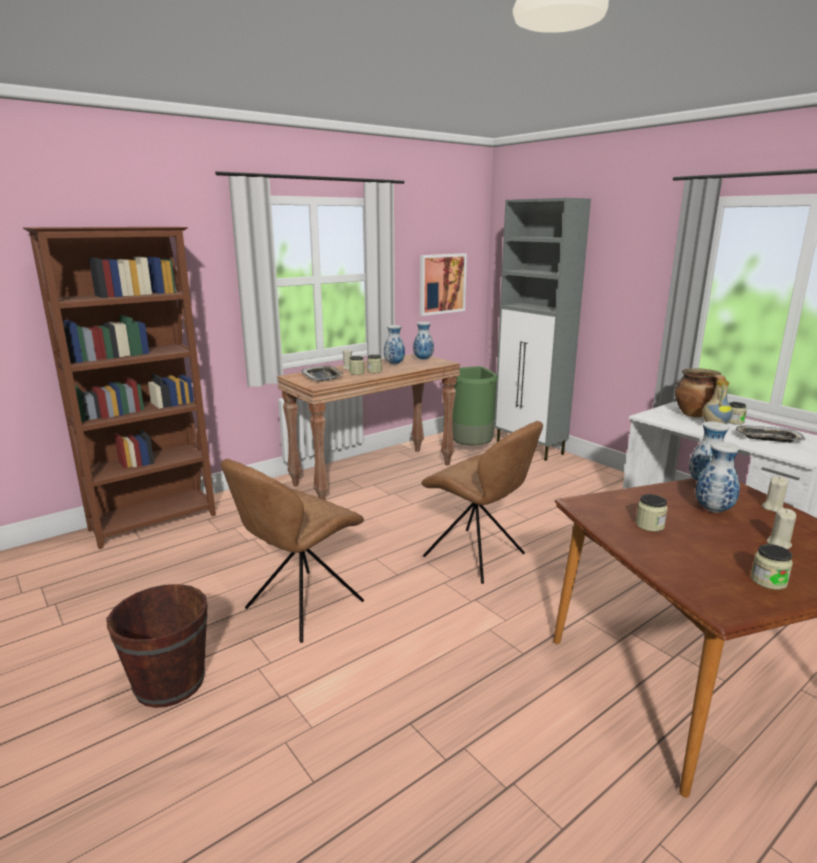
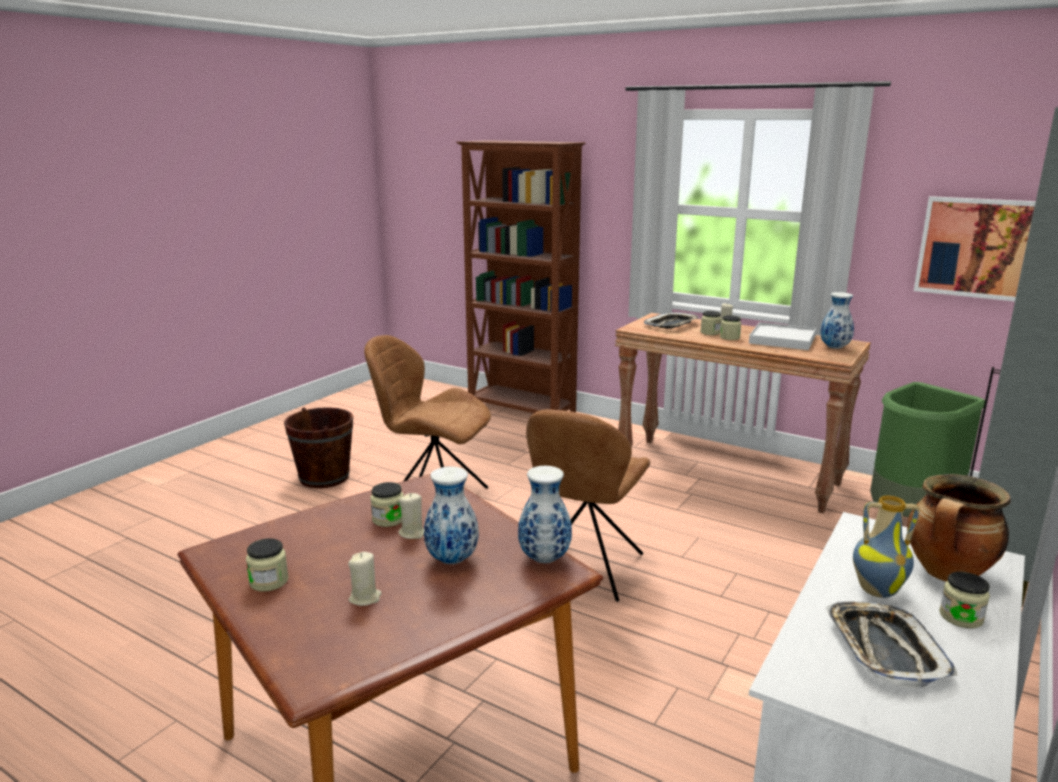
camera: 70 degrees right, 0 degrees up
(394, 363) = (782, 339): vase -> white tray
(772, 508) = (483, 606): beige candle -> beige candle (413, 533)

